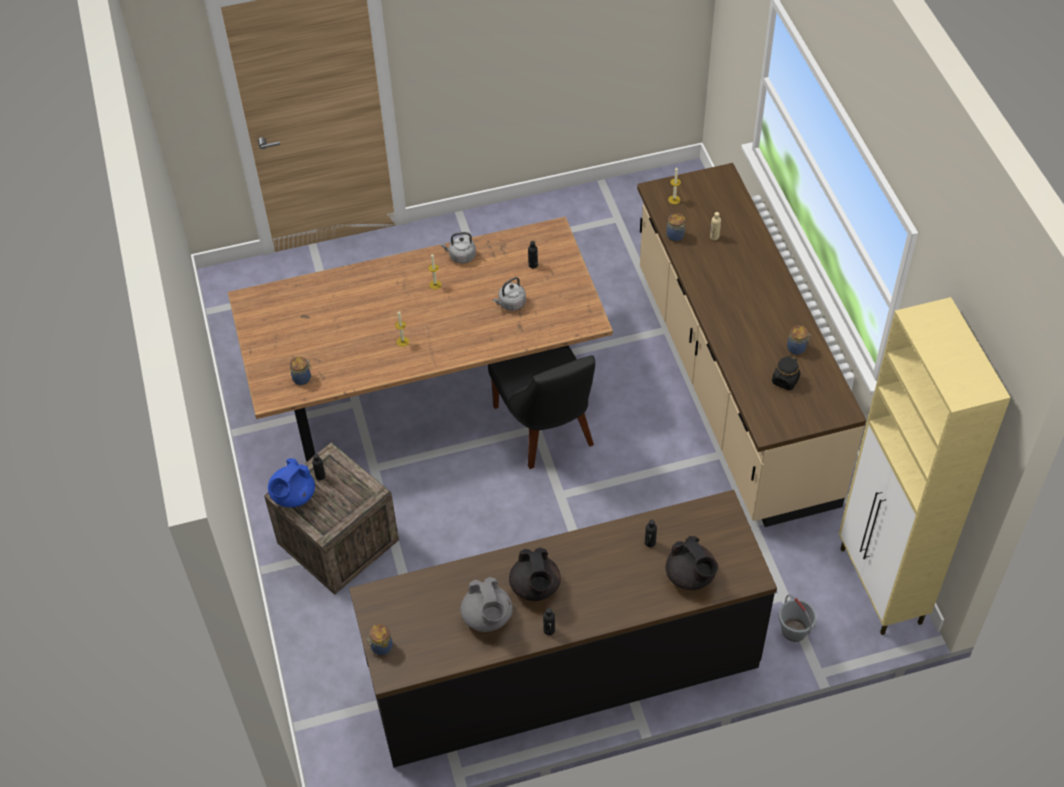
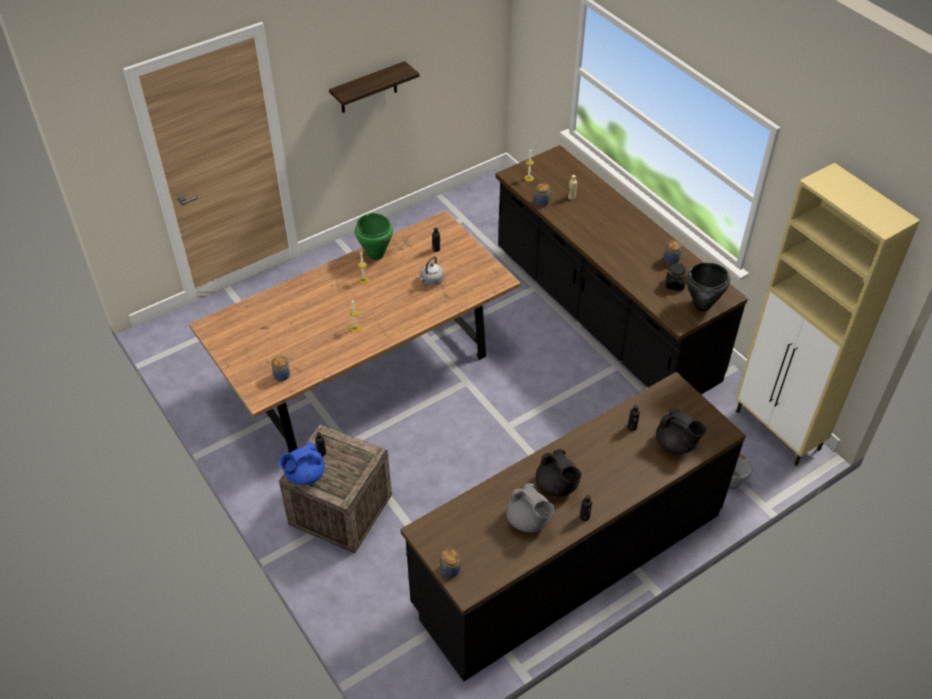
camera: 20 degrees left, 5 degrees down
(293, 496) = (304, 475): blue teapot -> blue teapot turned 45 degrees clockwise
(461, 256) = (375, 255): grey kettle -> green cooking pot
(509, 48) = (368, 88): none -> shelf
(545, 429) = (474, 380): black chair -> none
(732, 386) = (602, 315): beige counter -> black counter
(805, 416) = (702, 306): none -> black cooking pot

